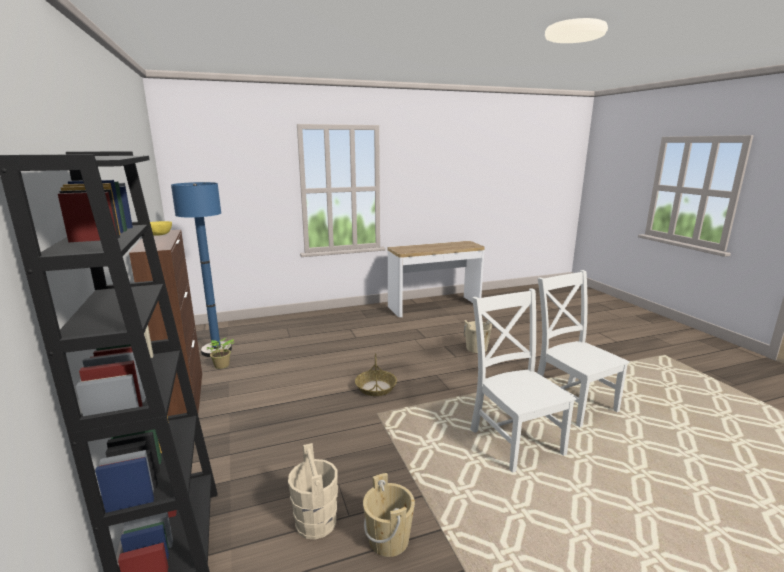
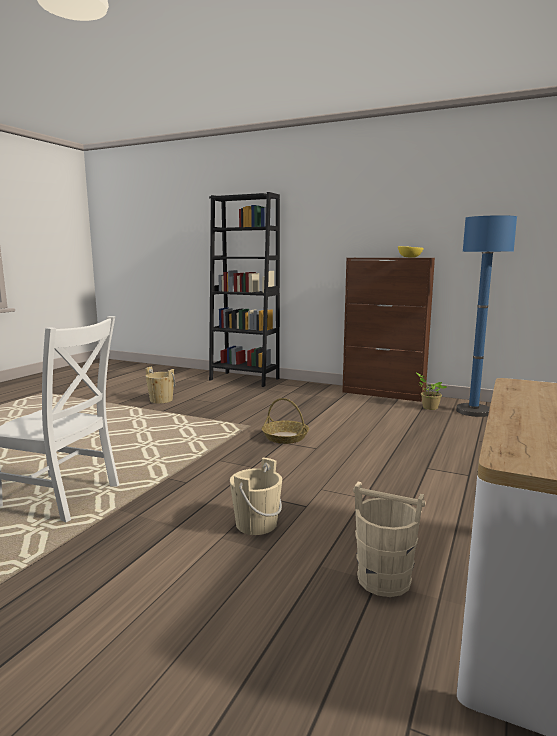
camera: 135 degrees right, 5 degrees down
(316, 522) = (203, 394): beige bucket -> beige bucket (384, 579)
(514, 439) = (117, 448): white chair -> none

